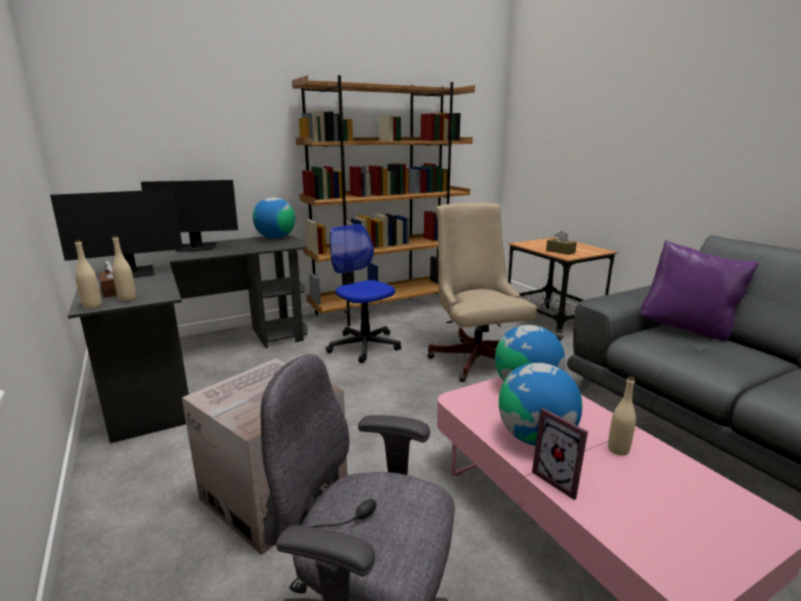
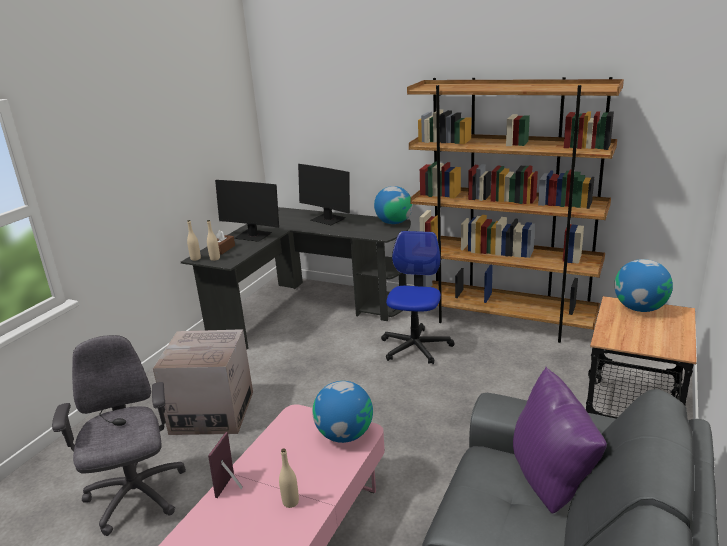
camera: 55 degrees right, 5 degrees up
(475, 357) = (473, 405): beige office chair -> none
(535, 437) = (275, 461): globe -> globe (640, 308)
(560, 251) = (620, 331): brown tissue box -> none

